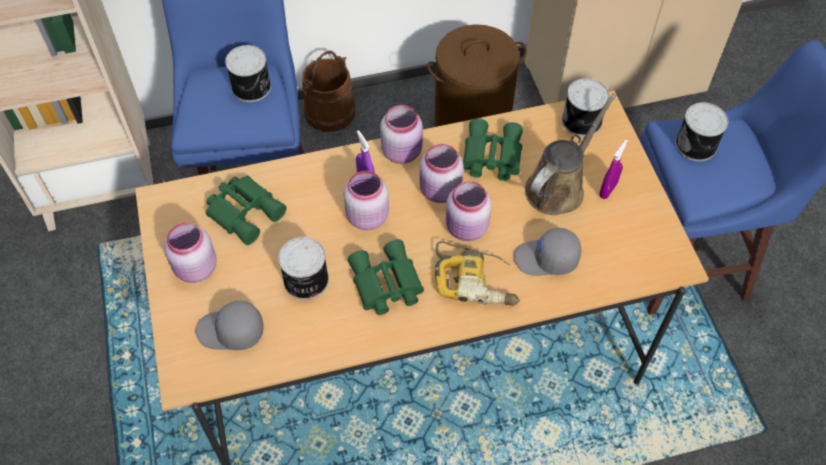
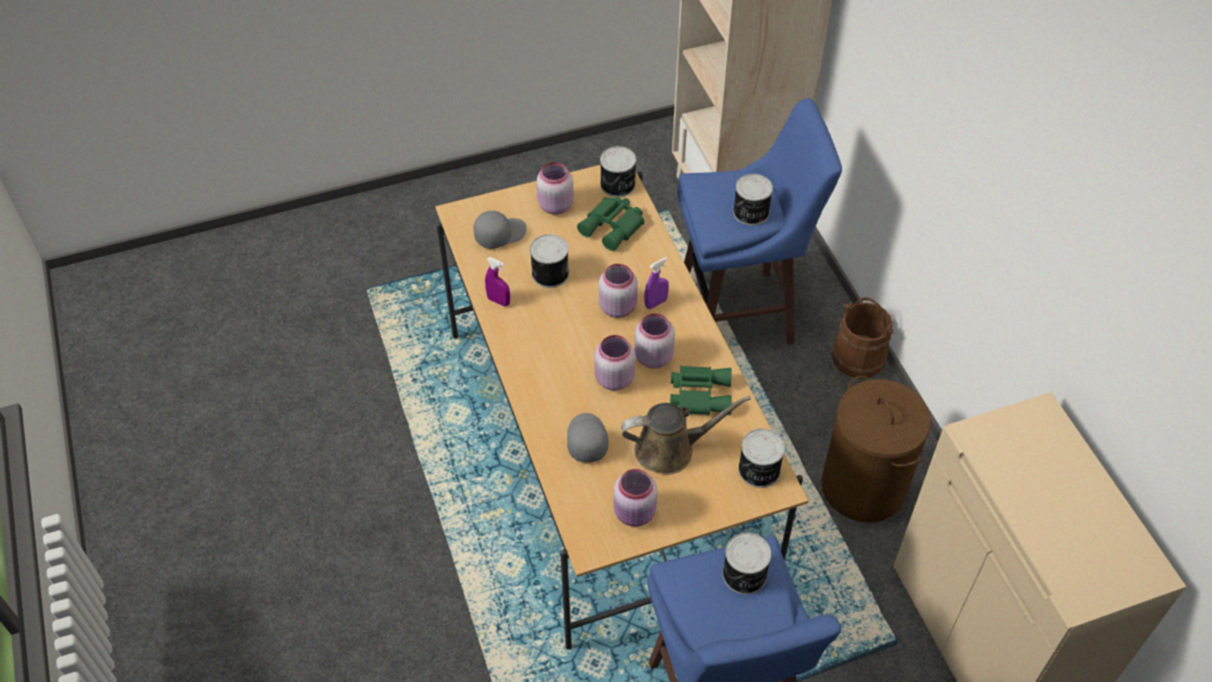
camera: 85 degrees right, 5 degrees down
(179, 202) = (618, 185): none -> can
(230, 332) = (499, 234): grey cap -> grey cap turned 60 degrees clockwise
(385, 284) = (549, 325): green binoculars -> none
(403, 151) = (694, 326): pink jar -> pink jar (635, 513)
(476, 280) = (559, 388): power drill -> none
(558, 187) = (670, 449): brown watering can -> brown watering can turned 45 degrees counterclockwise
(608, 190) = (672, 491): purple spray bottle -> purple spray bottle (498, 301)

